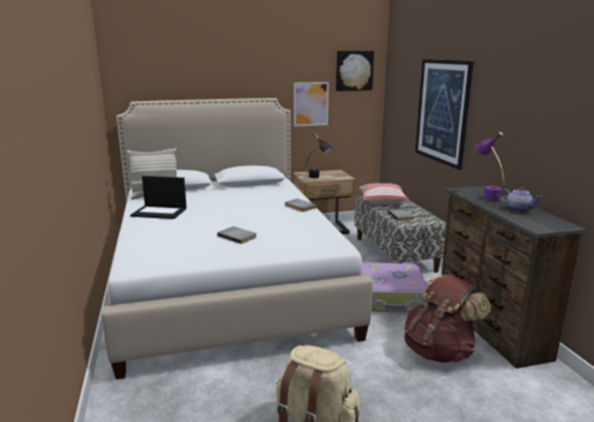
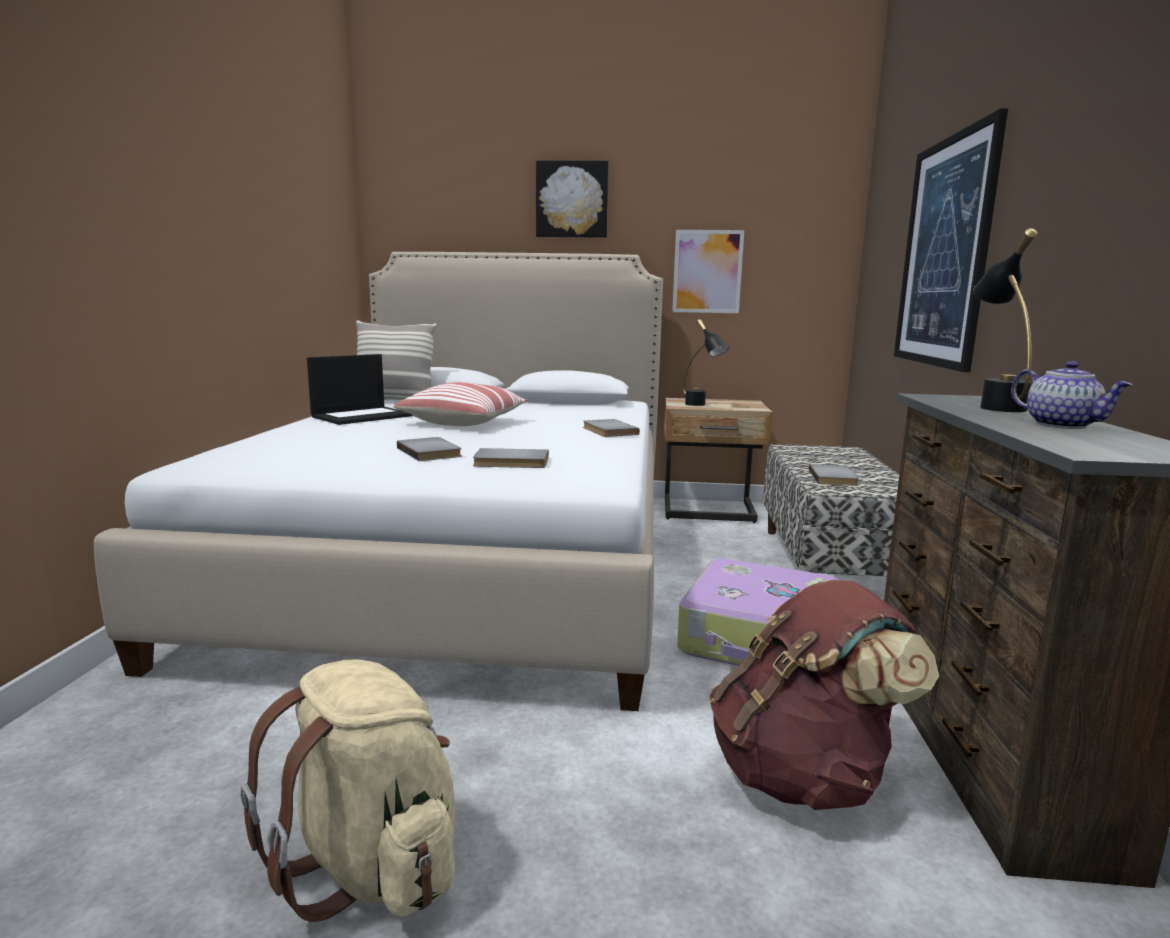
camera: 20 degrees right, 5 degrees down
(160, 212) = (362, 416): laptop -> laptop turned 75 degrees counterclockwise
(284, 238) = (511, 462): none -> grey book
(354, 70) = (797, 210): picture -> picture (572, 200)
(381, 201) = (814, 455): pillow -> pillow (464, 422)
(487, 196) = (995, 406): purple table lamp -> black table lamp

